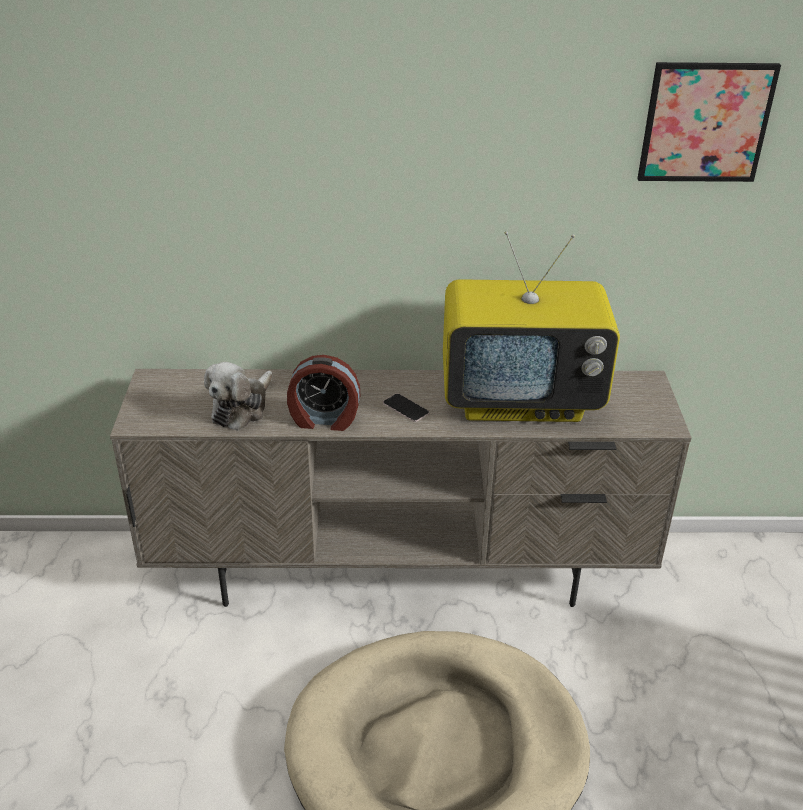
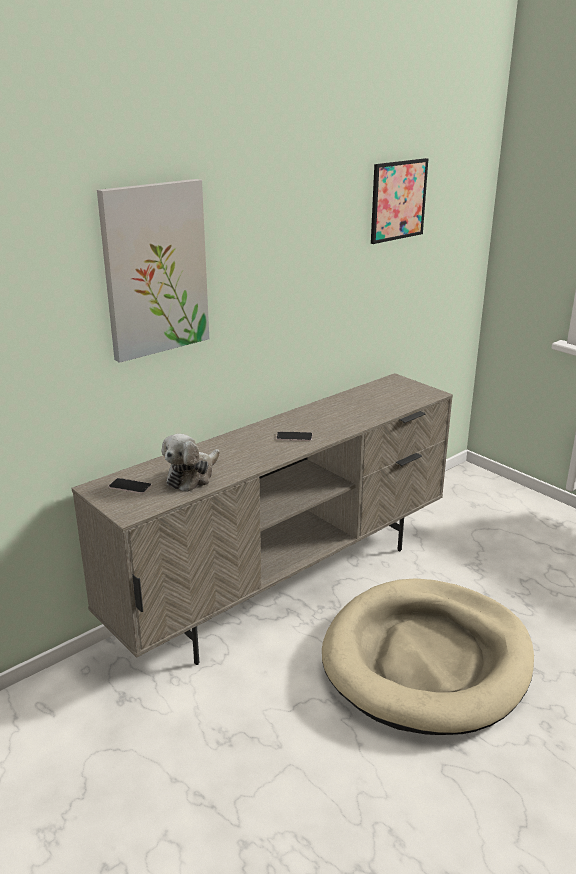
camera: 40 degrees left, 10 degrees down
(177, 392) = (130, 486): none -> phone
(241, 408) = (192, 476): plush toy -> plush toy turned 45 degrees clockwise
(253, 155) = (155, 269): none -> picture
(324, 420) = (256, 460): alarm clock -> none
(521, 400) = (349, 409): television -> none

